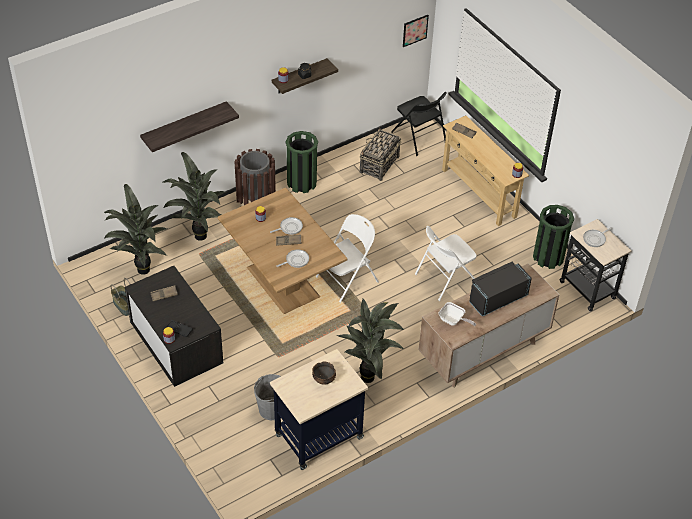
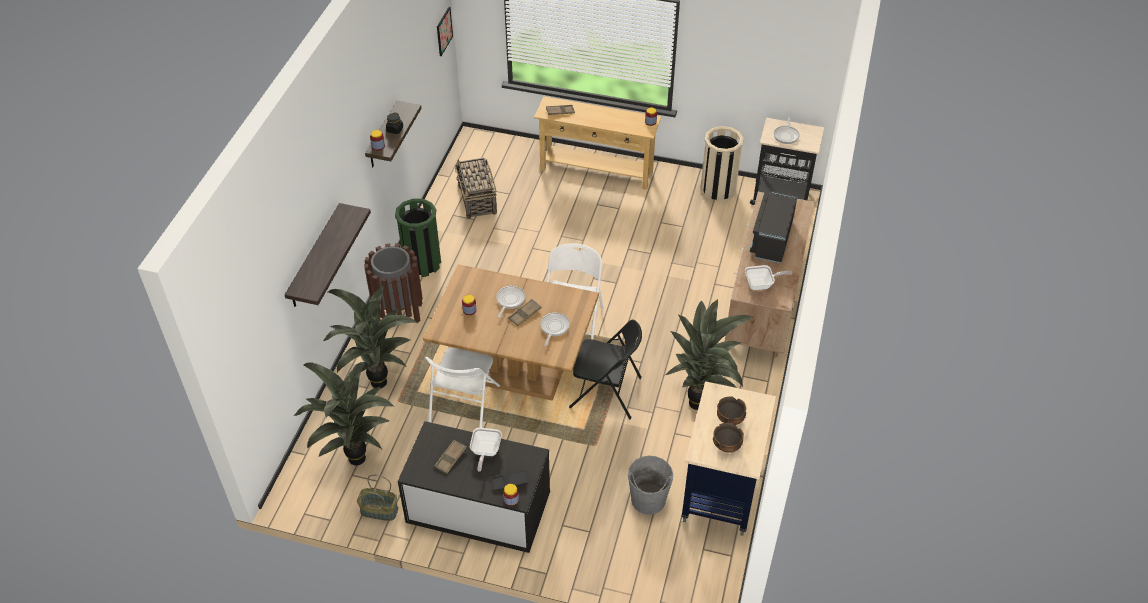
camera: 40 degrees left, 0 degrees up
(185, 304) = (485, 452): none -> frying pan
(303, 392) = (727, 446): none -> bowl
(418, 137) = (484, 153): black chair -> black chair (605, 392)
(445, 278) = (656, 264): white chair -> white chair (464, 404)
(548, 257) = (717, 189): green trash can -> beige trash can

